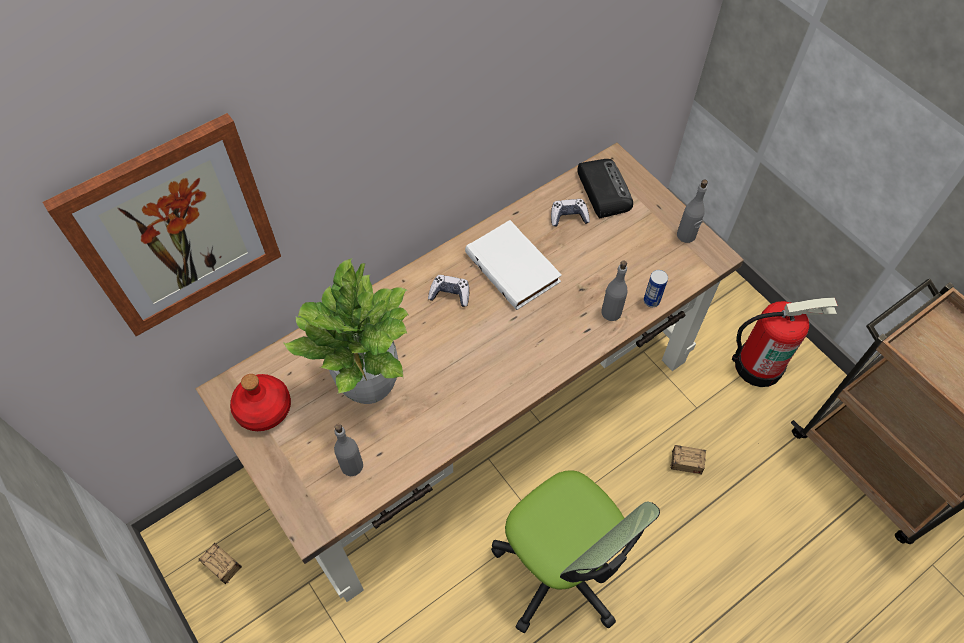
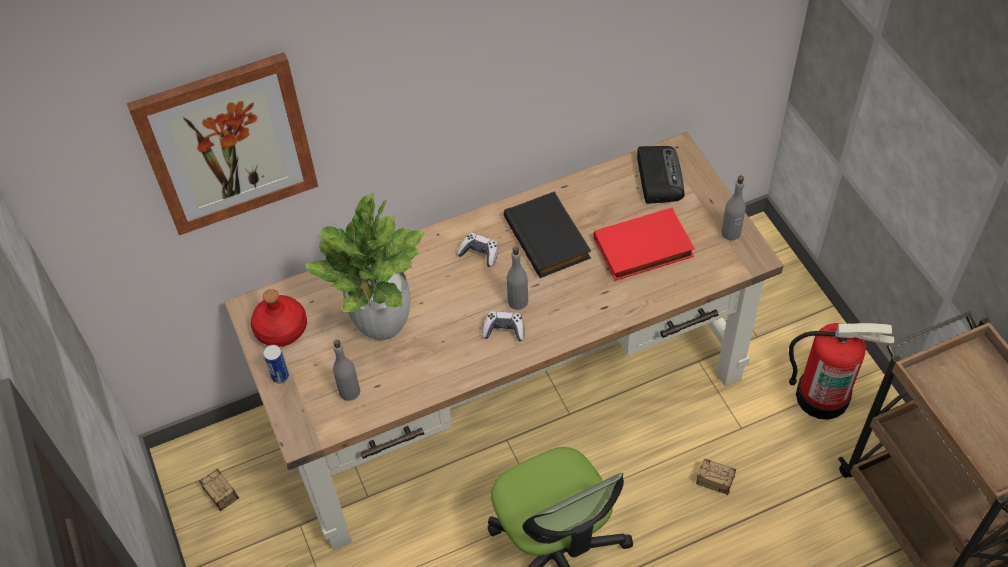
camera: 15 degrees right, 5 degrees down
(514, 267) = (549, 238): white book -> black book
(568, 216) = (616, 197): game controller -> game controller (504, 330)
(608, 265) = (643, 249): none -> red book
(611, 312) = (632, 294): grey bottle -> grey bottle (517, 301)
(651, 301) = (676, 290): can -> can (280, 376)

